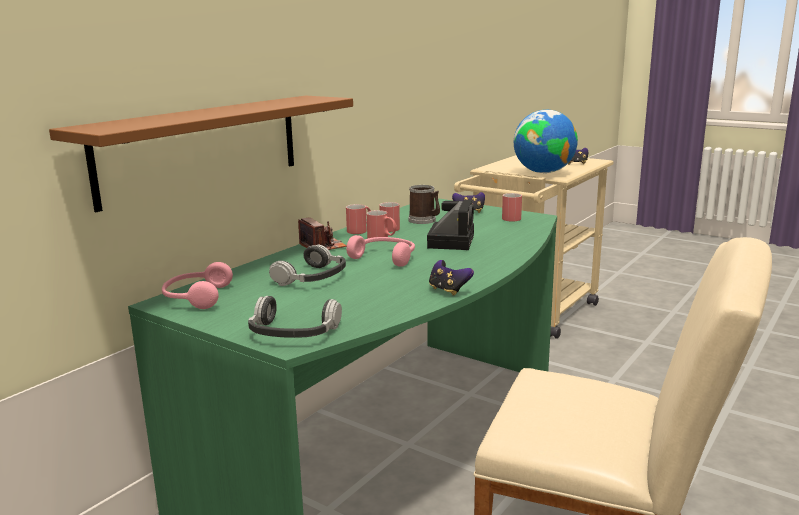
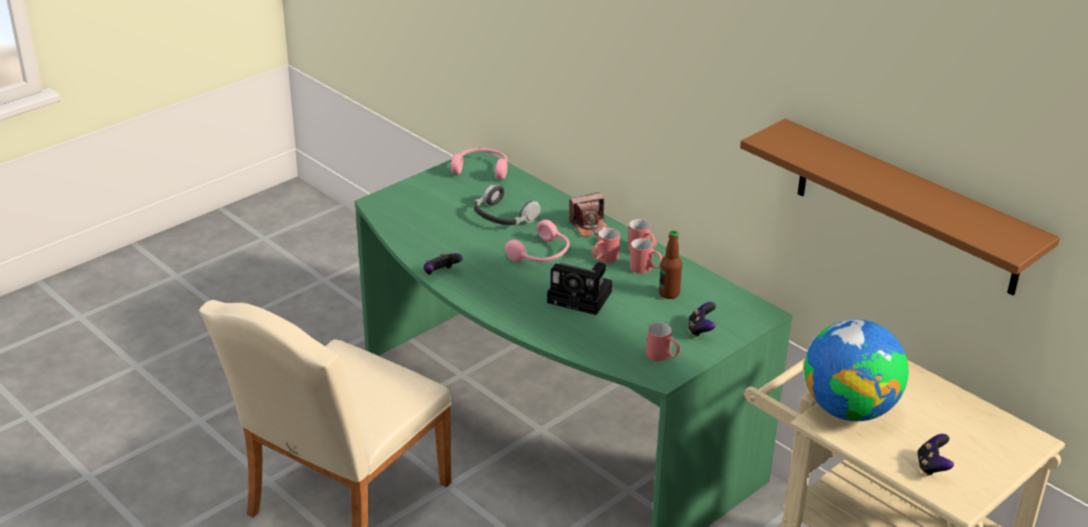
camera: 100 degrees right, 15 degrees up
(202, 148) = (547, 82): brown shelf -> brown shelf (907, 207)
(293, 332) = (395, 204): headphones -> none
(424, 220) = (669, 293): mug -> bottle

